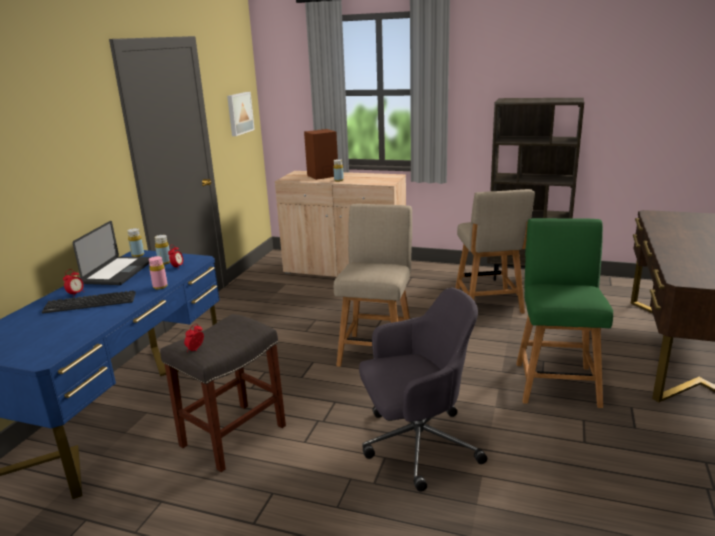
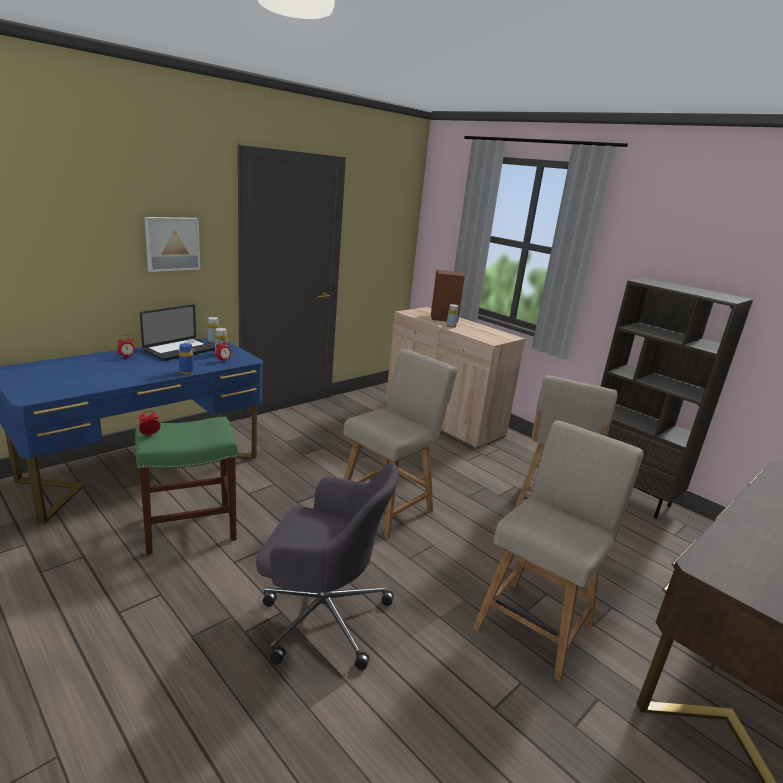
camera: 25 degrees right, 0 degrees up
(90, 303) = (124, 367): keyboard -> none
(160, 286) = (186, 372): pink bottle -> blue bottle
(232, 437) = (188, 529): grey stool -> green stool
(239, 113) = (387, 239): picture -> picture (172, 243)
(556, 381) = (536, 623): green chair -> beige chair

